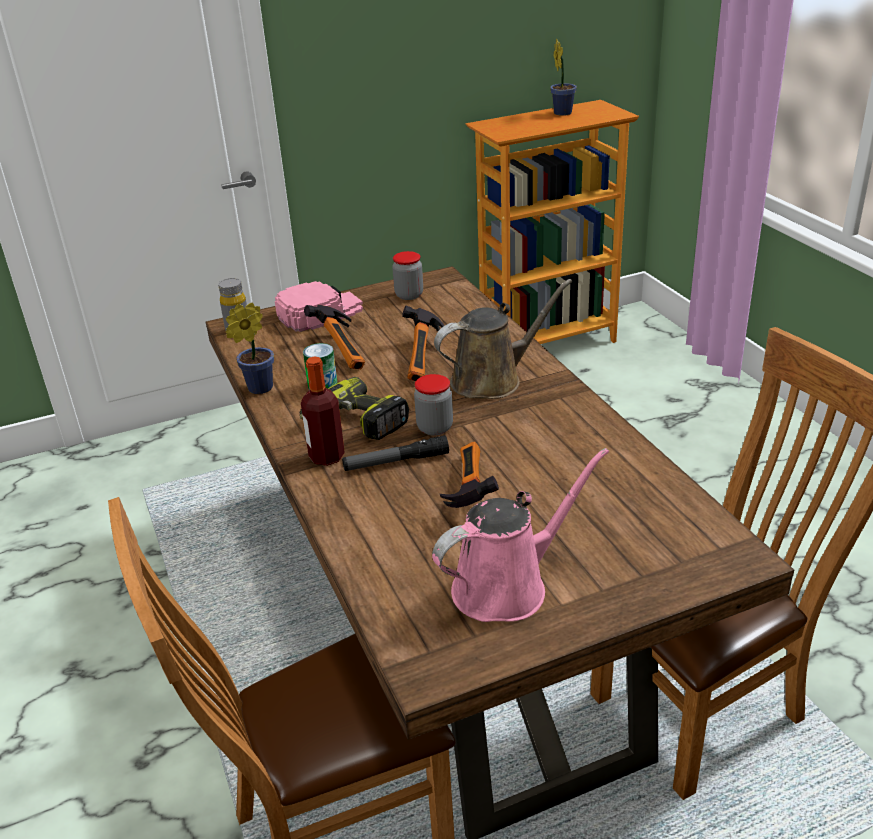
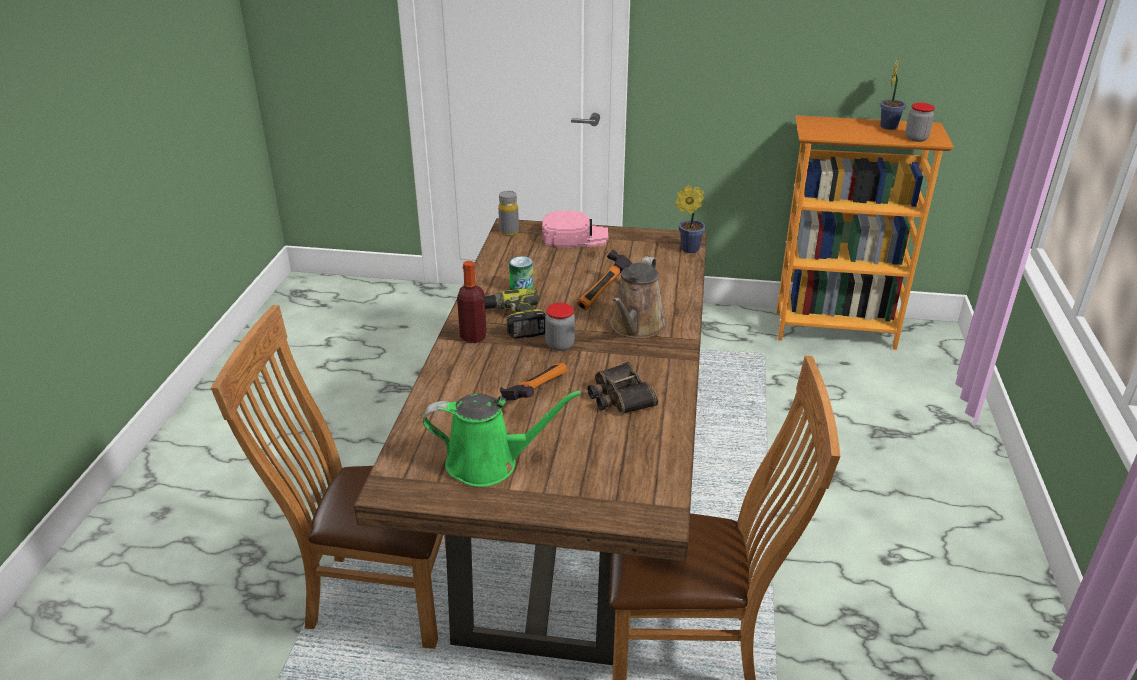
camera: 30 degrees right, 0 degrees up
(257, 389) = (479, 276): potted plant -> potted plant (687, 249)
(345, 350) = (562, 269): hammer -> none
(396, 461) = (511, 357): flashlight -> none
(409, 295) = (649, 244): jar -> jar (916, 138)
(492, 380) = (636, 327): brown watering can -> brown watering can turned 105 degrees clockwise
(507, 586) = (489, 463): pink watering can -> green watering can
(558, 455) = (619, 396): none -> binoculars

